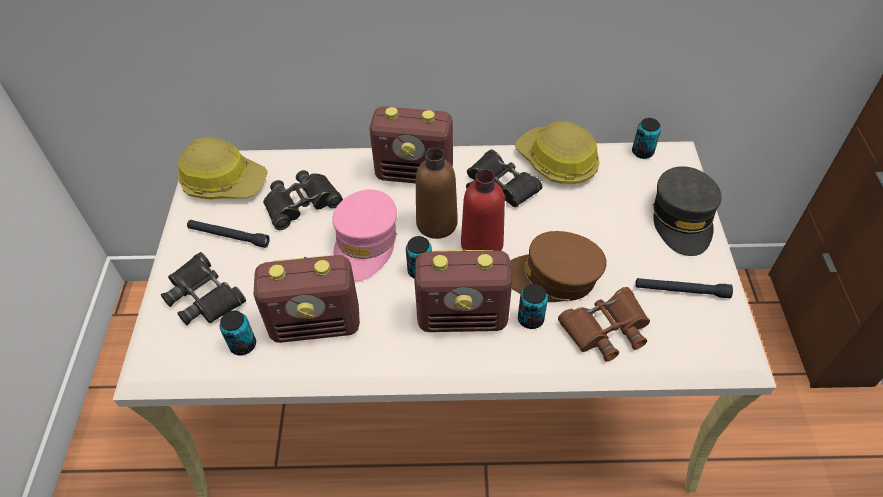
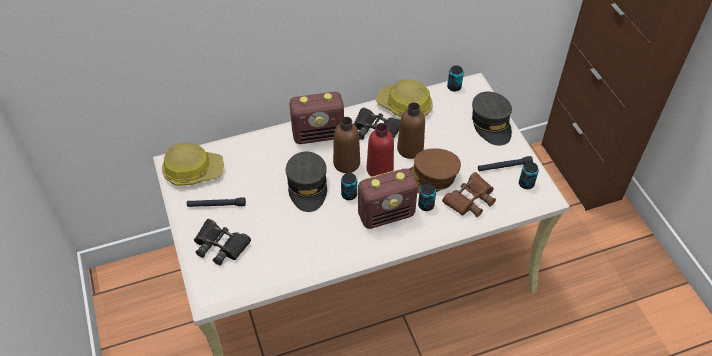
camera: 20 degrees left, 0 degrees up
(243, 345) = (261, 267): can -> can (526, 184)
(301, 204) = (254, 172): black binoculars -> none
(316, 324) = (301, 242): radio -> none
(365, 243) = (307, 186): pink cap -> grey cap
(540, 226) = (410, 149): none -> brown bottle

